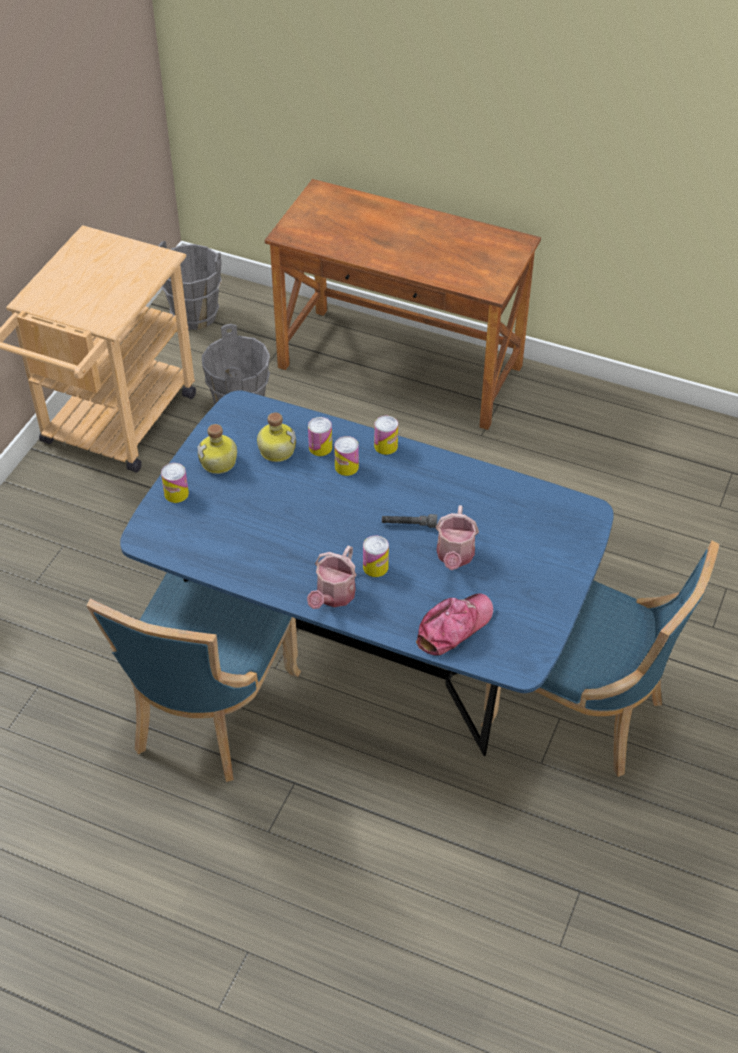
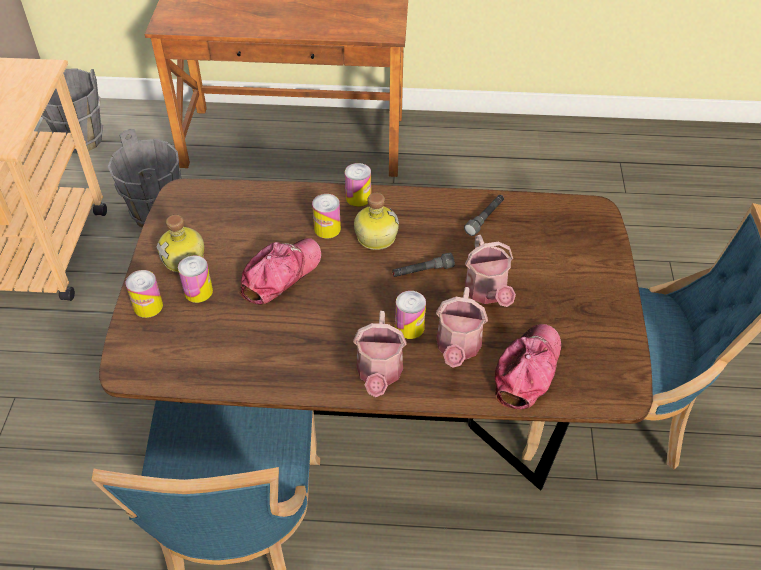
camera: 20 degrees left, 0 degrees up
(276, 450) = (243, 230): bottle -> bottle (375, 236)
(290, 496) = (280, 274): none -> cap
(320, 447) = (290, 216): can -> can (198, 291)
(367, 652) = (379, 417): blue dining table -> brown dining table
(406, 594) = (458, 348): none -> watering can
(487, 493) = (485, 218): none -> grey flashlight

